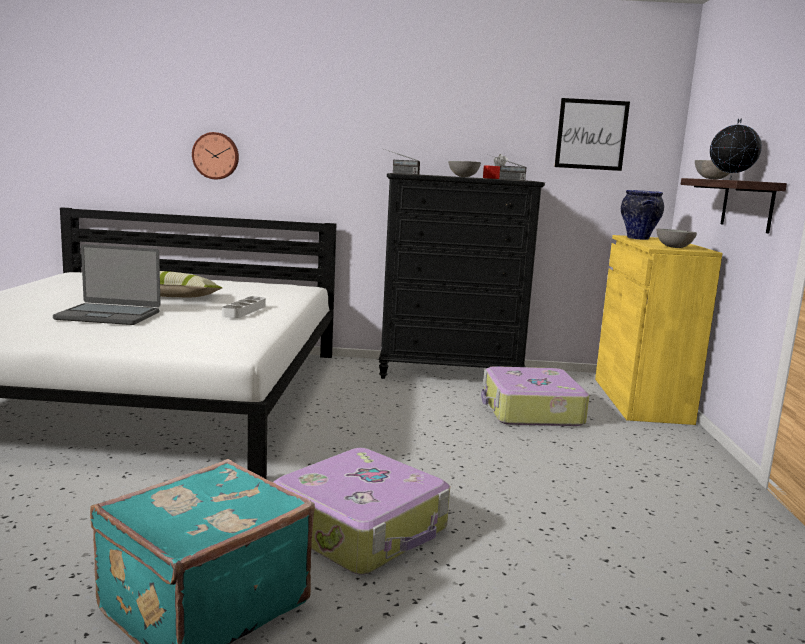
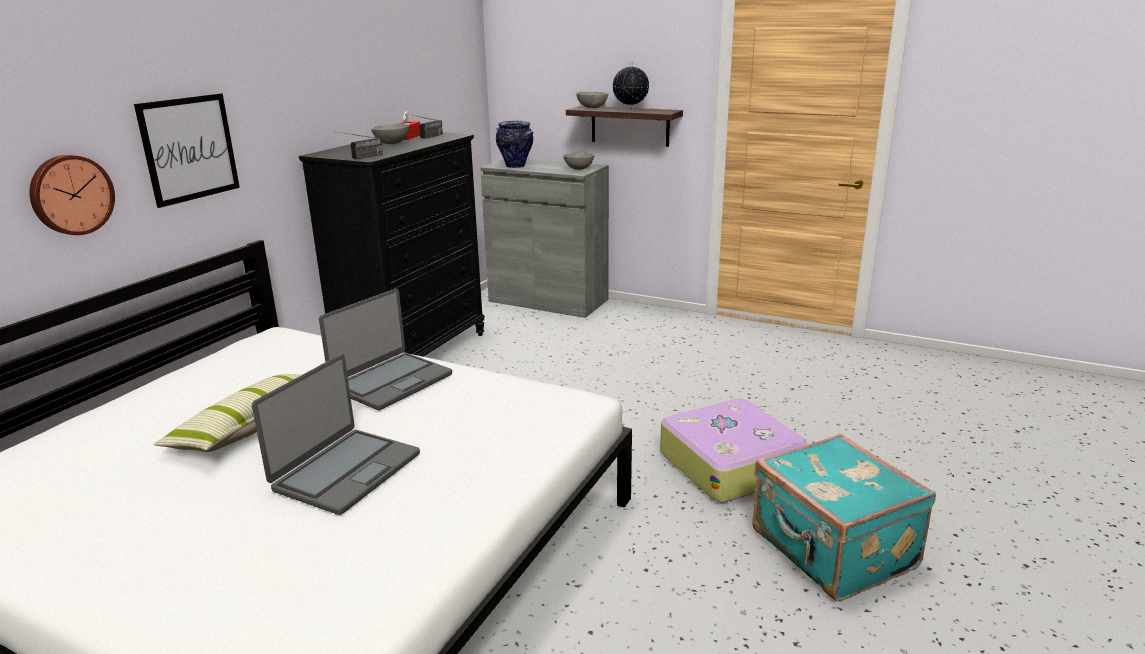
camera: 65 degrees left, 10 degrees up
(244, 311) = (391, 382): grey tray -> laptop
(530, 411) = (541, 345): suitcase -> none
(591, 134) = (437, 72): picture -> picture (189, 148)
(641, 400) = (548, 300): yellow cabinet -> grey cabinet

